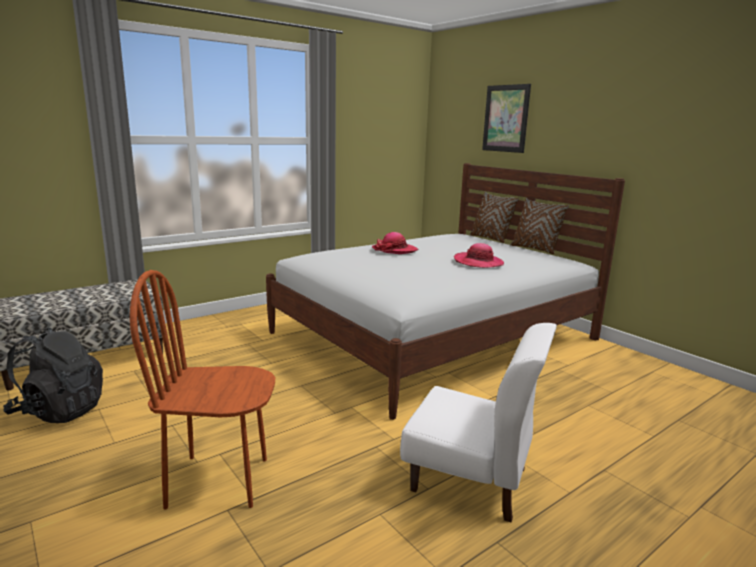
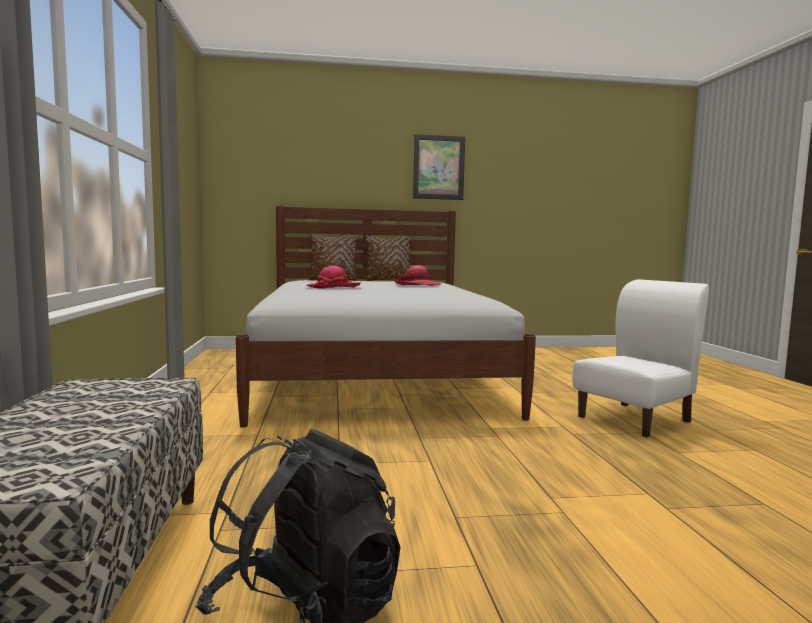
camera: 60 degrees left, 10 degrees down
(218, 481) = (610, 505): brown chair -> none
(506, 118) = (323, 159): picture -> picture (438, 167)

